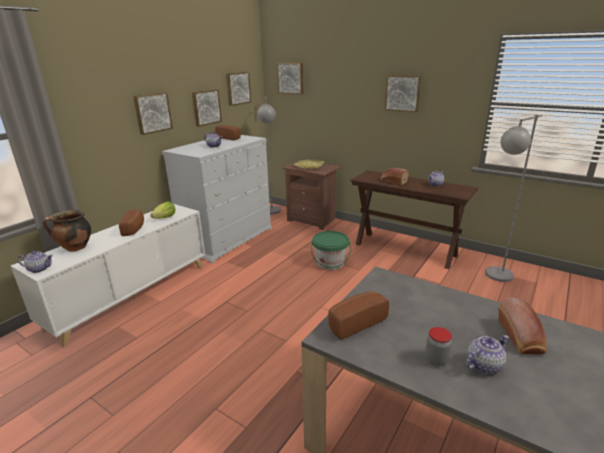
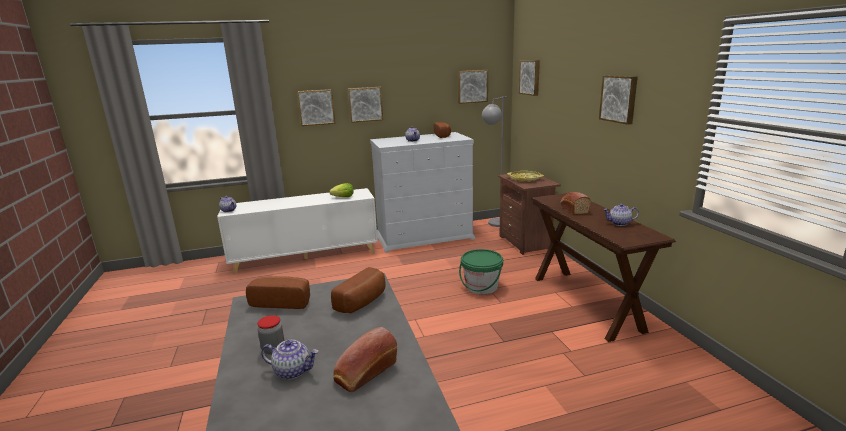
camera: 40 degrees right, 5 degrees down
(75, 248) = (263, 203): cooking pot -> none
(135, 229) = (313, 200): bread -> bread (363, 302)
(206, 107) = (427, 103): picture -> picture (316, 107)
(494, 278) = (658, 376): grey floor lamp -> none

